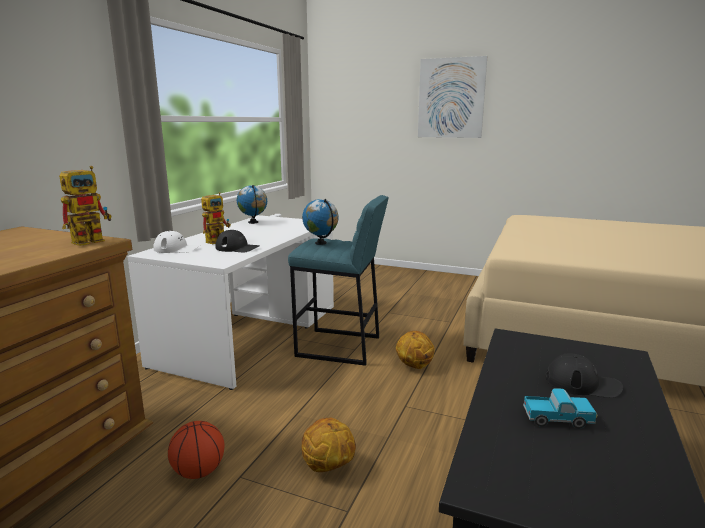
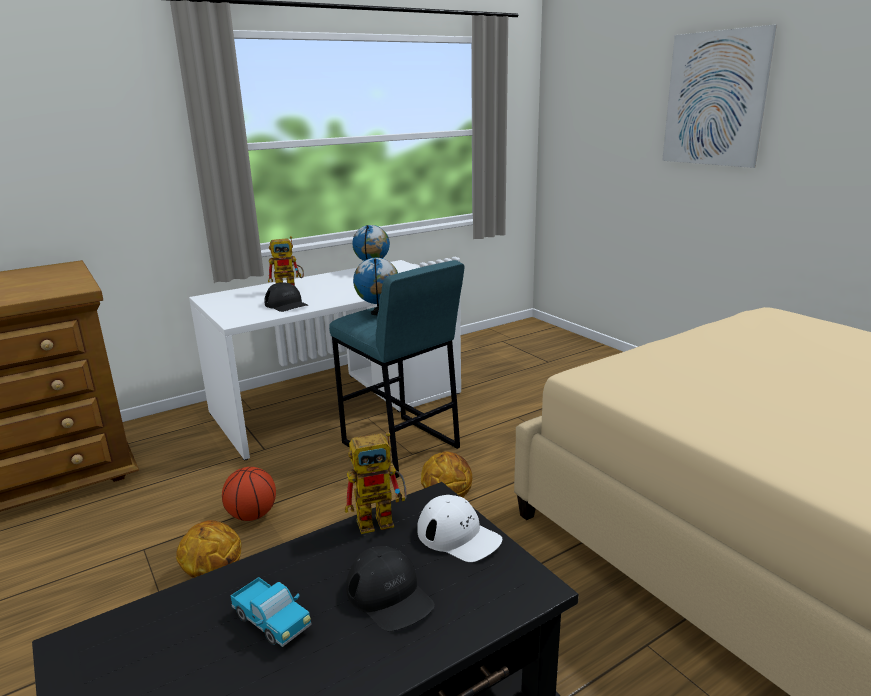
camera: 35 degrees right, 5 degrees up
(93, 240) = (76, 286): toy robot -> toy robot (382, 519)
(177, 249) = (238, 296): white cap -> white cap (458, 536)
(198, 472) = (124, 530): basketball -> basketball (252, 515)

